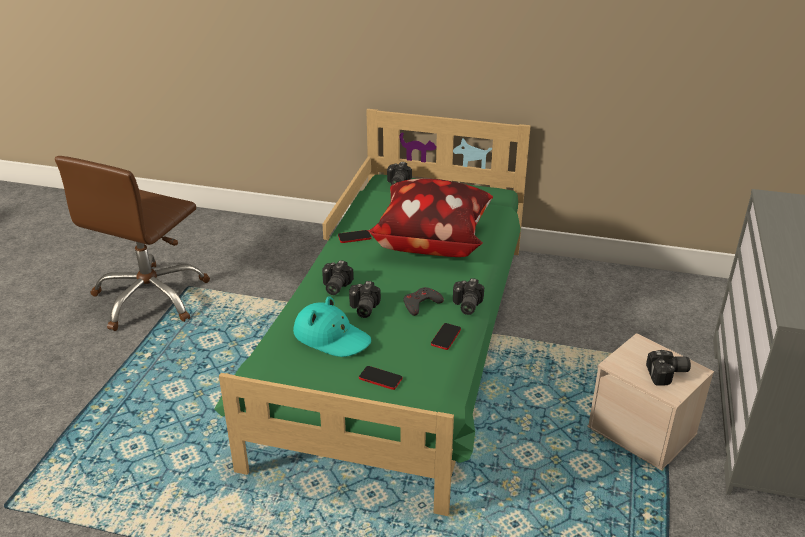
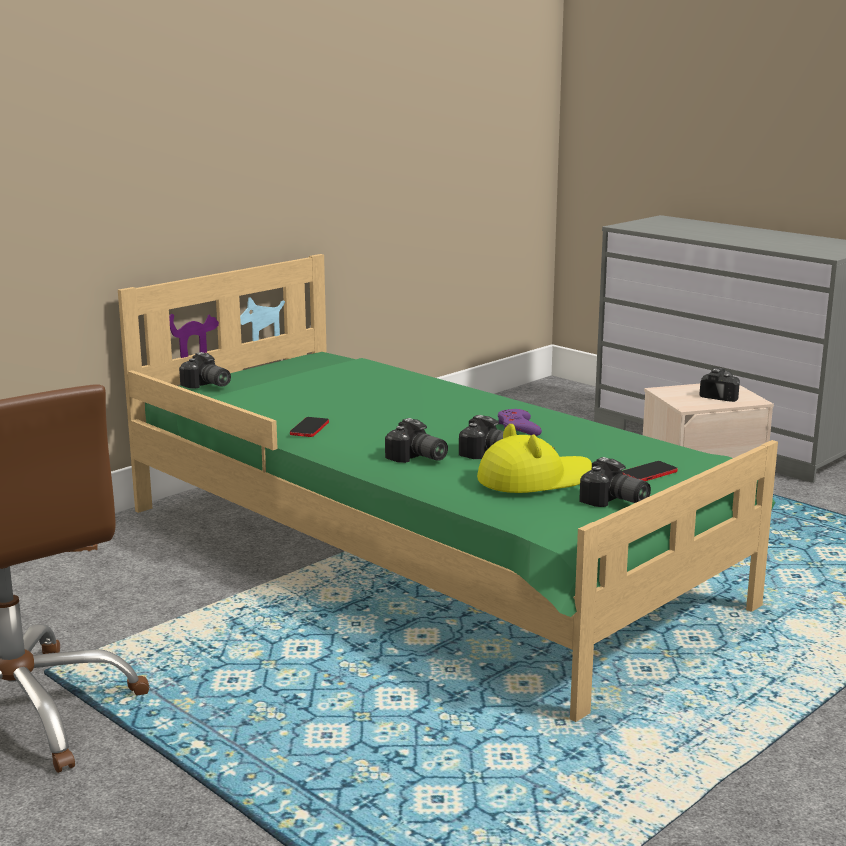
camera: 60 degrees left, 15 degrees down
(332, 337) = (534, 479): turquoise hat -> yellow hat
(421, 304) = (518, 428): grey game controller -> purple game controller
(431, 241) = (385, 398): pillow -> none
(446, 337) = (599, 432): phone -> none
(466, 305) = (546, 412): camera -> camera (614, 501)

